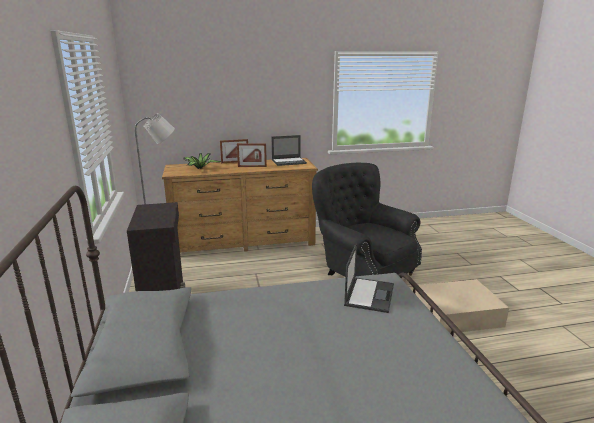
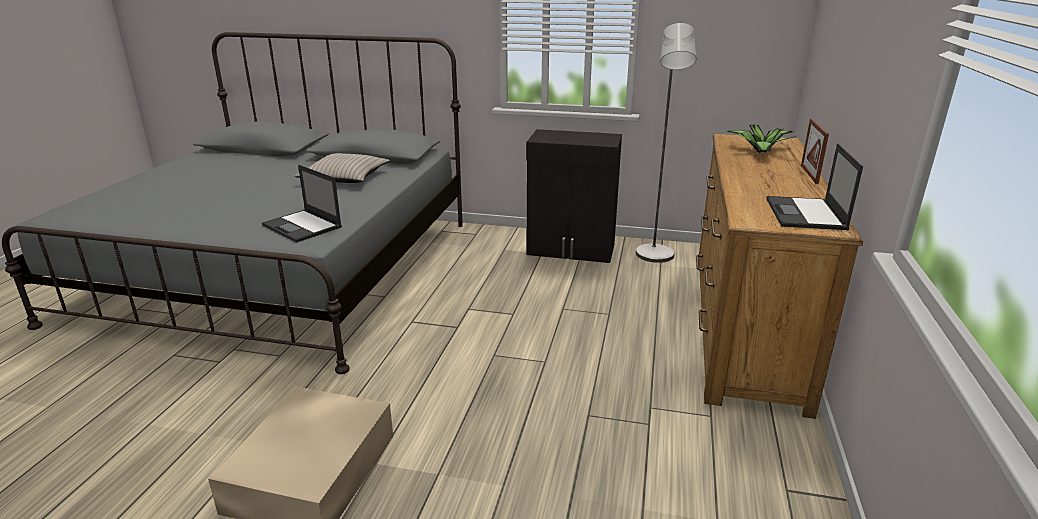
camera: 115 degrees right, 5 degrees up
(245, 325) = (345, 177): none -> beige pillow
(252, 166) = (764, 181): picture frame -> none
(362, 271) = (544, 423): black armchair -> none

